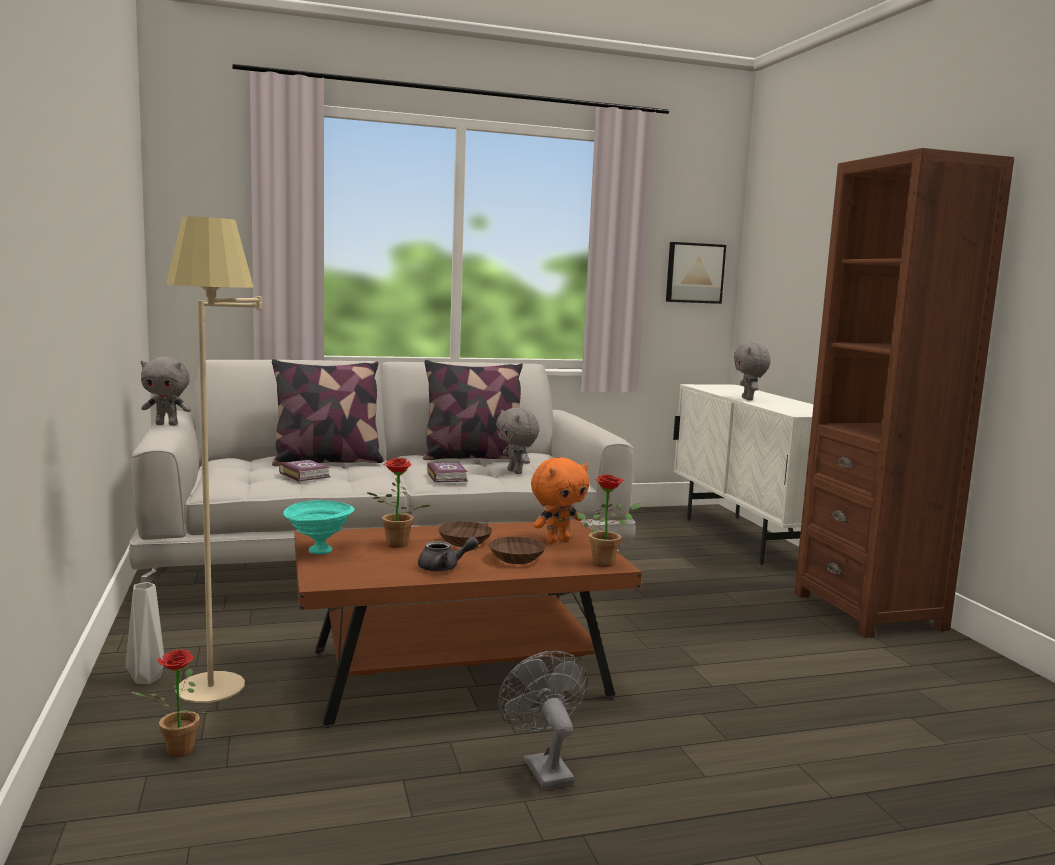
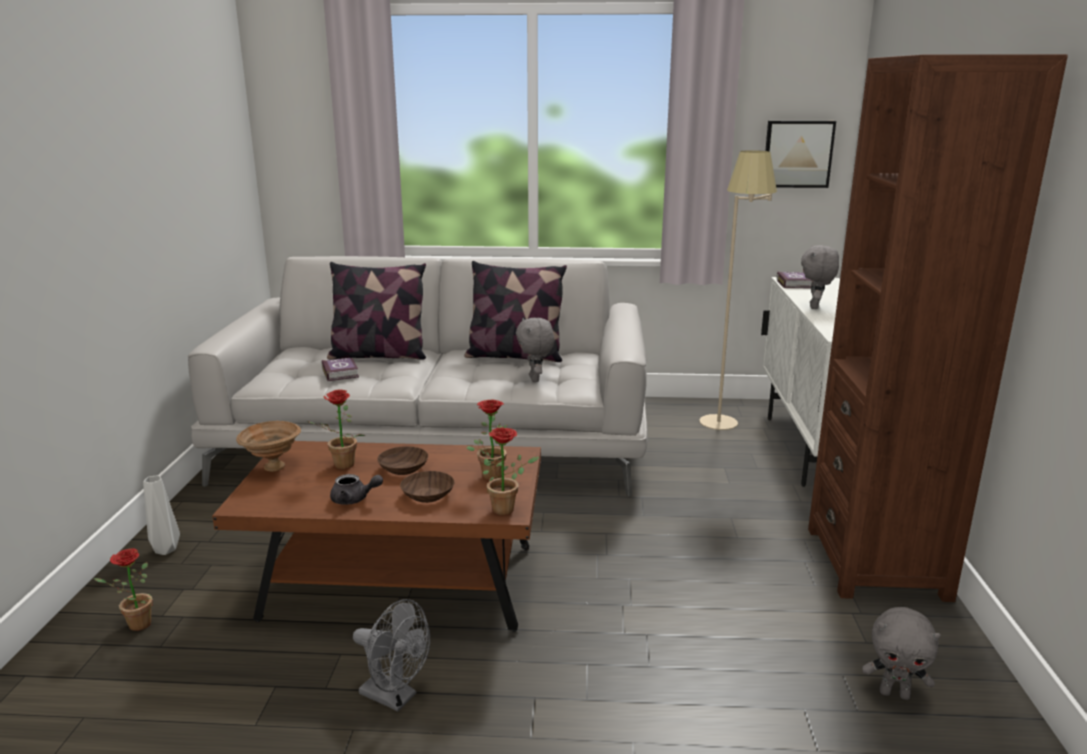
camera: 20 degrees right, 10 degrees up
(167, 424) = (244, 319): grey plush toy -> grey plush toy (895, 693)
(218, 700) = (200, 579): beige floor lamp -> beige floor lamp (726, 429)
(319, 551) = (272, 467): turquoise bowl -> brown bowl
(447, 476) = (463, 382): book -> book (794, 284)
(543, 767) = (395, 697): grey fan -> grey fan turned 120 degrees clockwise
(557, 540) = (490, 474): orange plush toy -> potted plant

